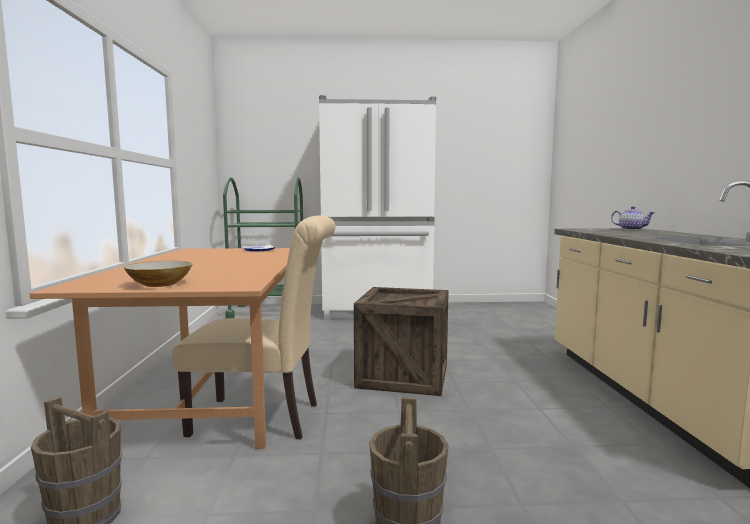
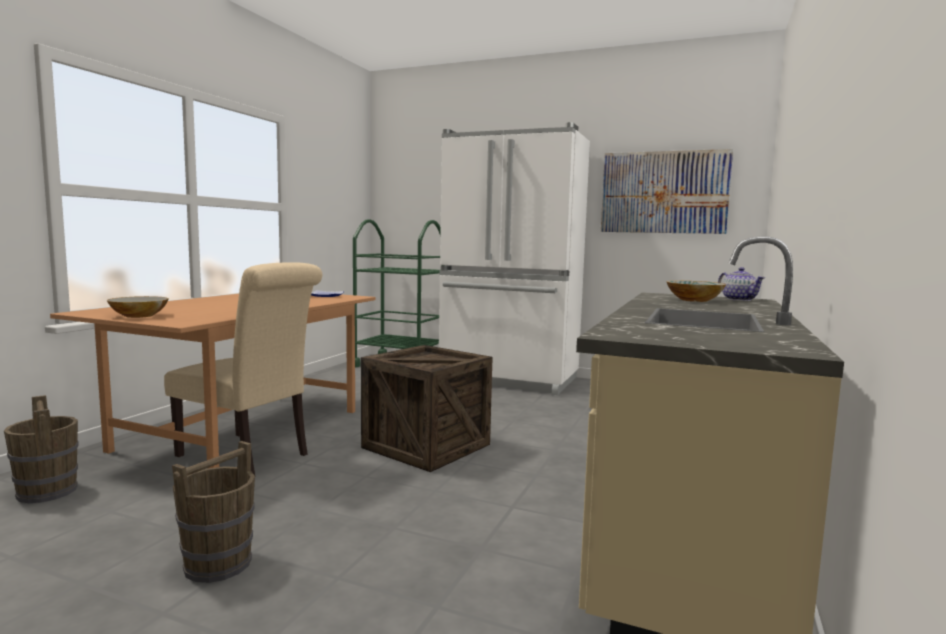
camera: 25 degrees right, 0 degrees up
(482, 155) = (663, 192): none -> picture
(617, 231) = (695, 300): none -> bowl

